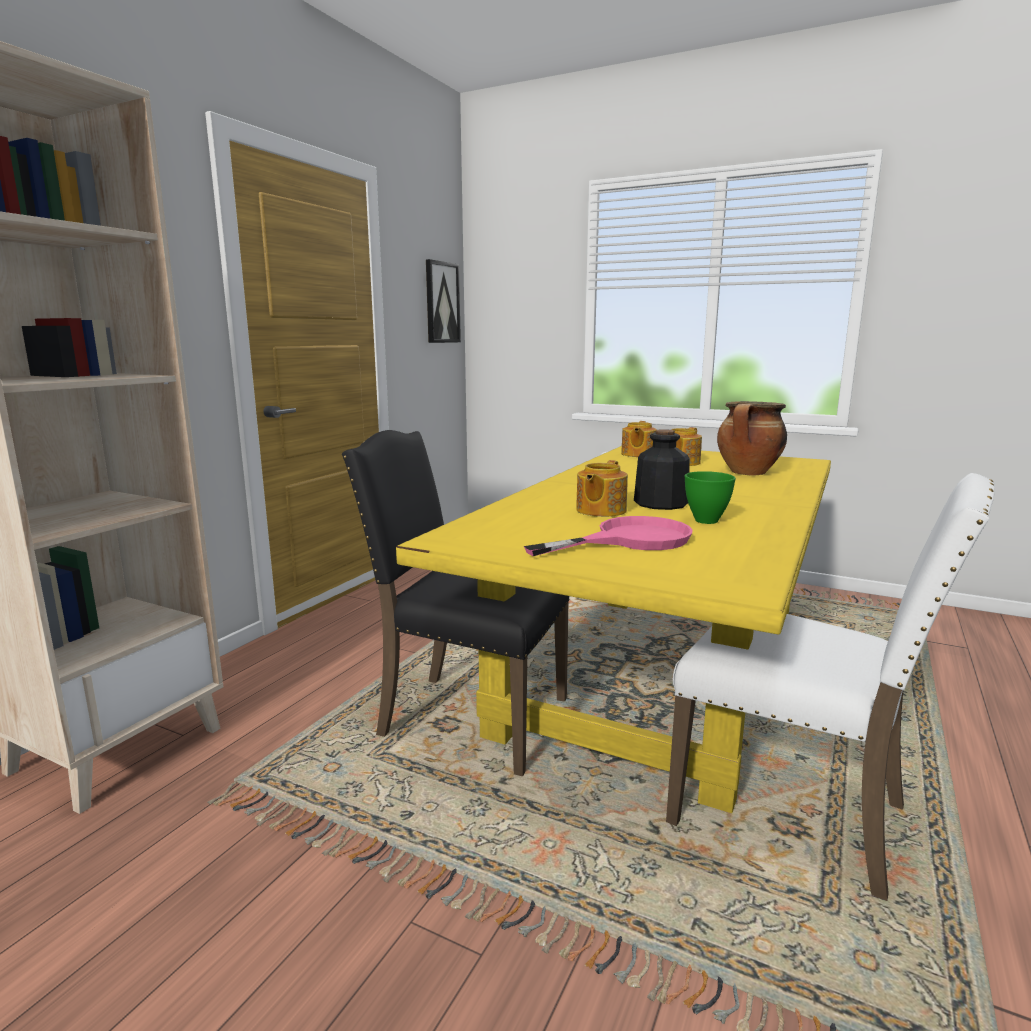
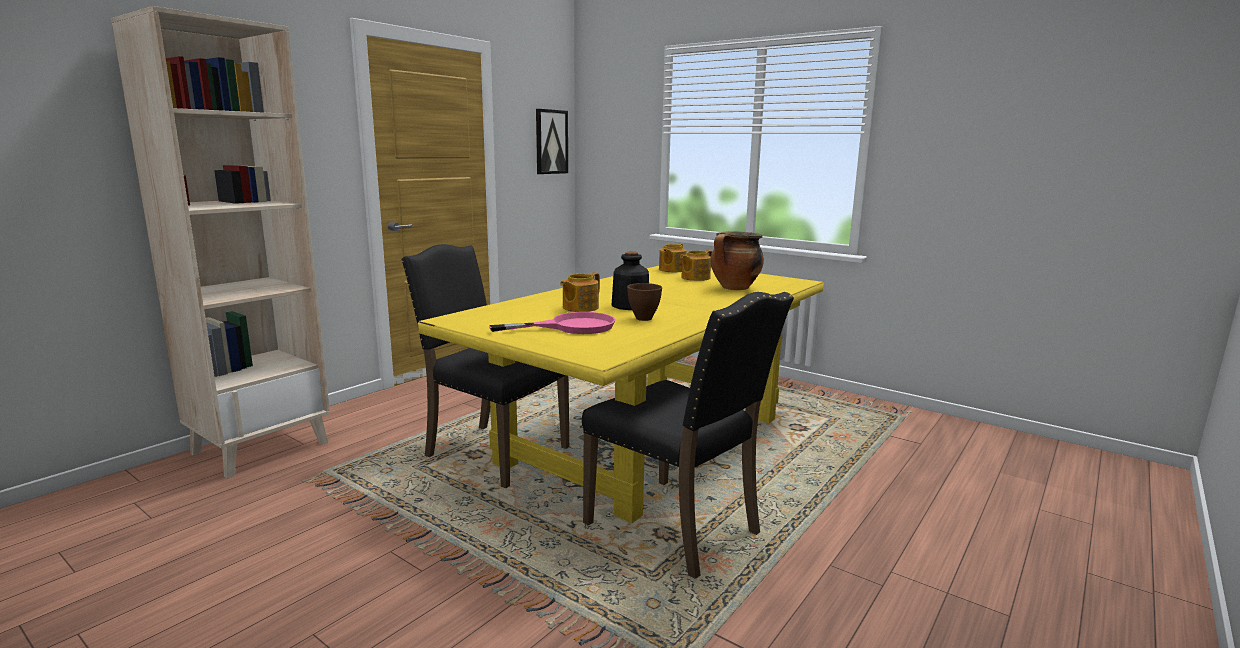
camera: 10 degrees right, 0 degrees up
(707, 521) = (644, 318): green bowl -> brown bowl
(795, 813) = (677, 528): white chair -> black chair

